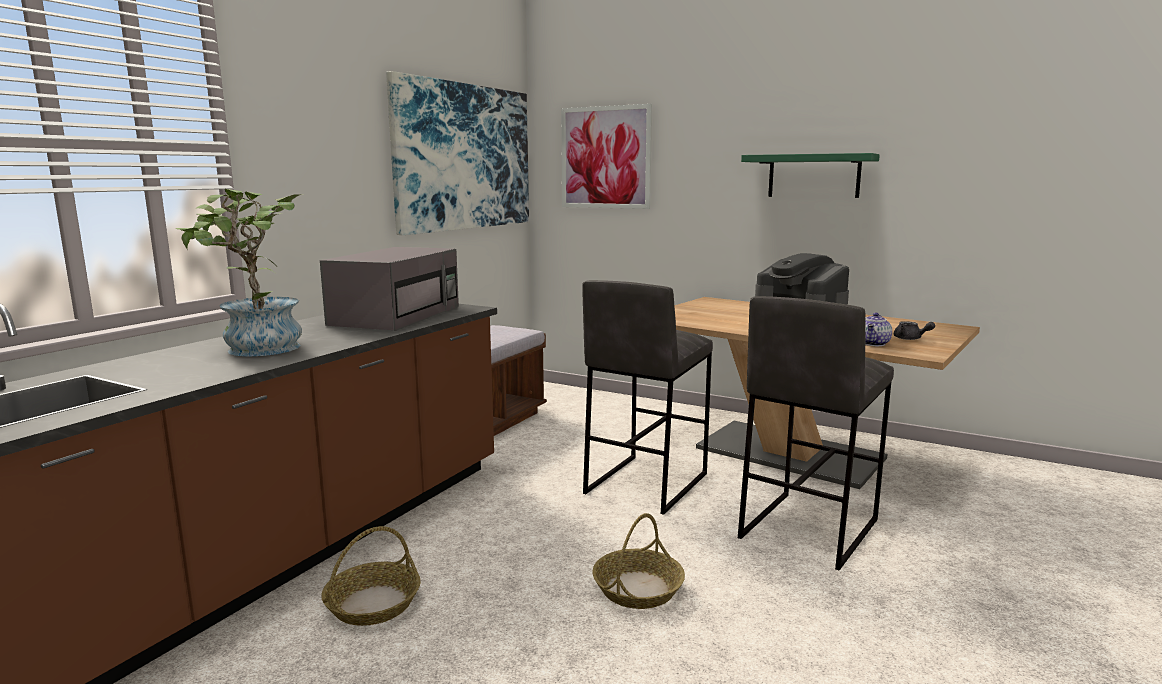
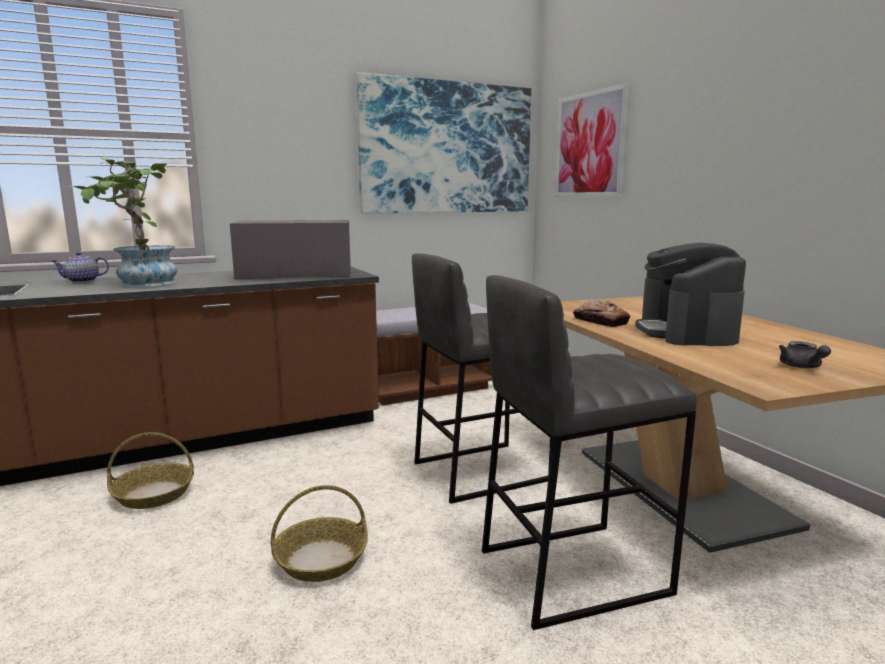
camera: 35 degrees right, 0 degrees up
(397, 315) = (294, 274): grey microwave -> grey microwave turned 150 degrees counterclockwise
(727, 326) = (600, 321): none -> bread
(813, 176) = (784, 151): green shelf -> none
(874, 344) = (726, 363): teapot -> teapot (82, 281)

